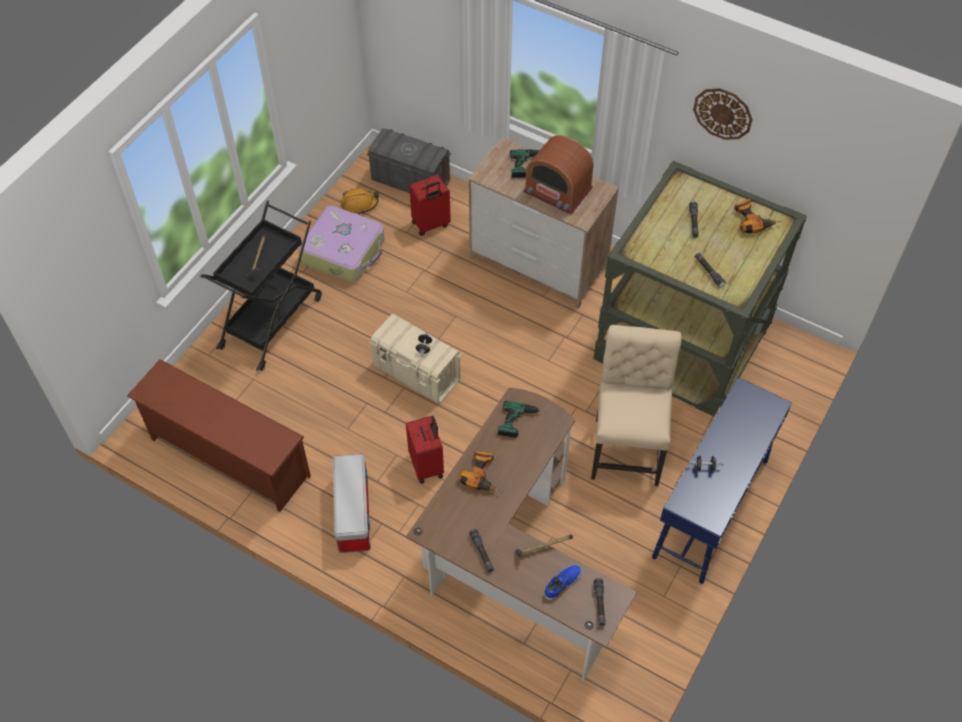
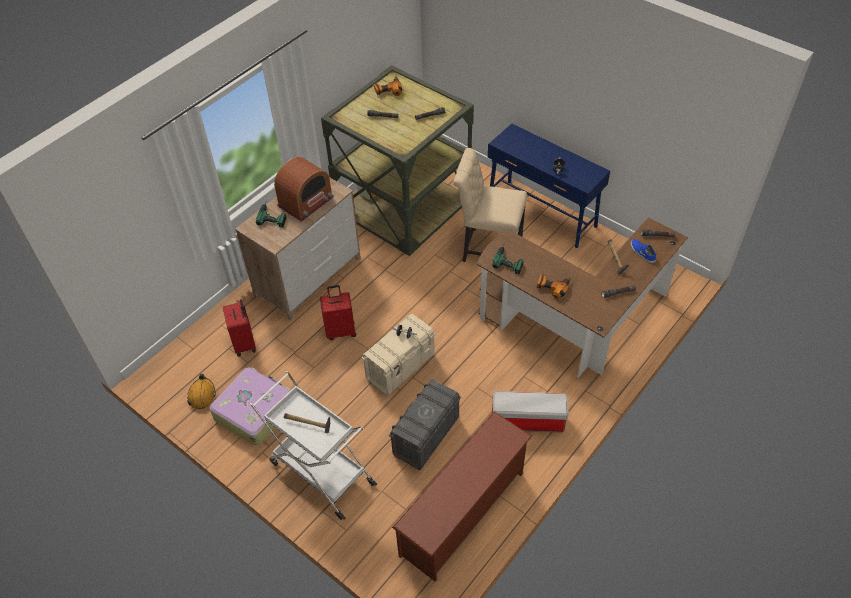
camera: 80 degrees left, 5 degrees down
(272, 322) = (321, 473): black cart -> white cart
(410, 181) = (188, 354): grey storage box -> grey storage box (425, 436)
(427, 465) = (489, 367): red suitcase -> red suitcase (341, 331)
(723, 113) = (331, 51): wall clock -> none

